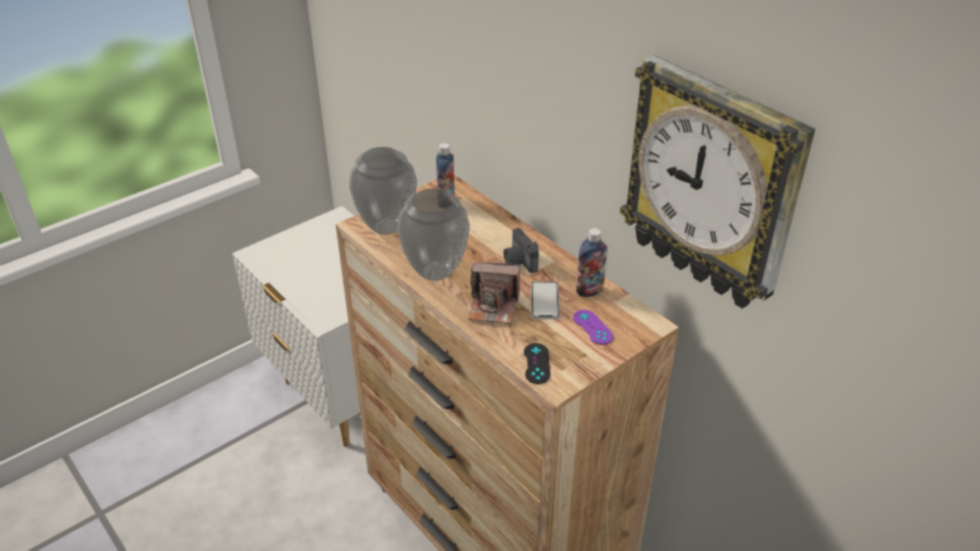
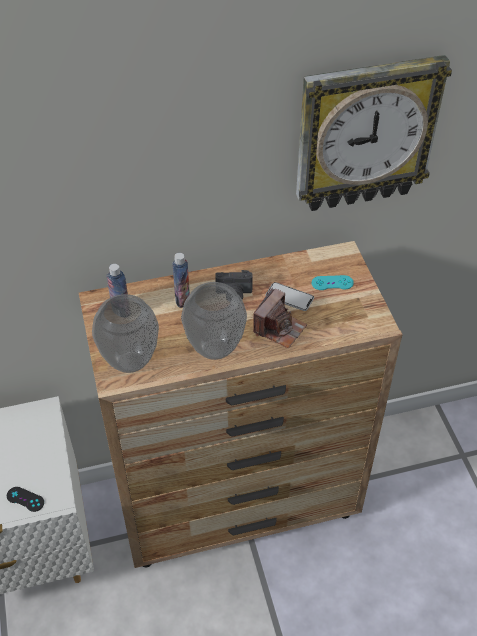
camera: 65 degrees left, 10 degrees up
(536, 363) = (354, 327): black game controller -> black game controller (25, 499)
(589, 291) = (291, 269): bottle -> bottle (182, 299)
(592, 327) = (332, 283): purple game controller -> turquoise game controller

